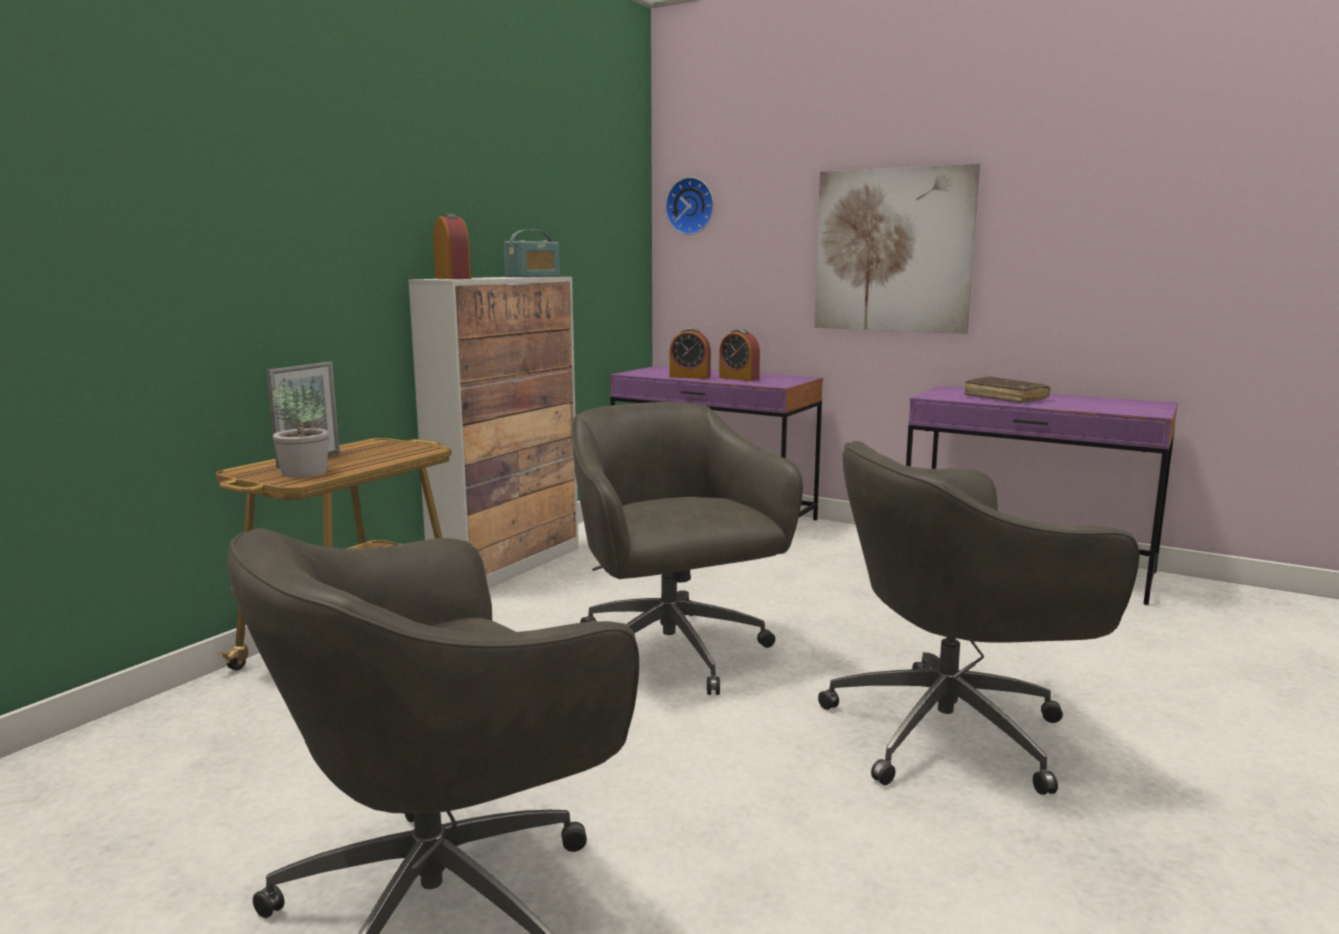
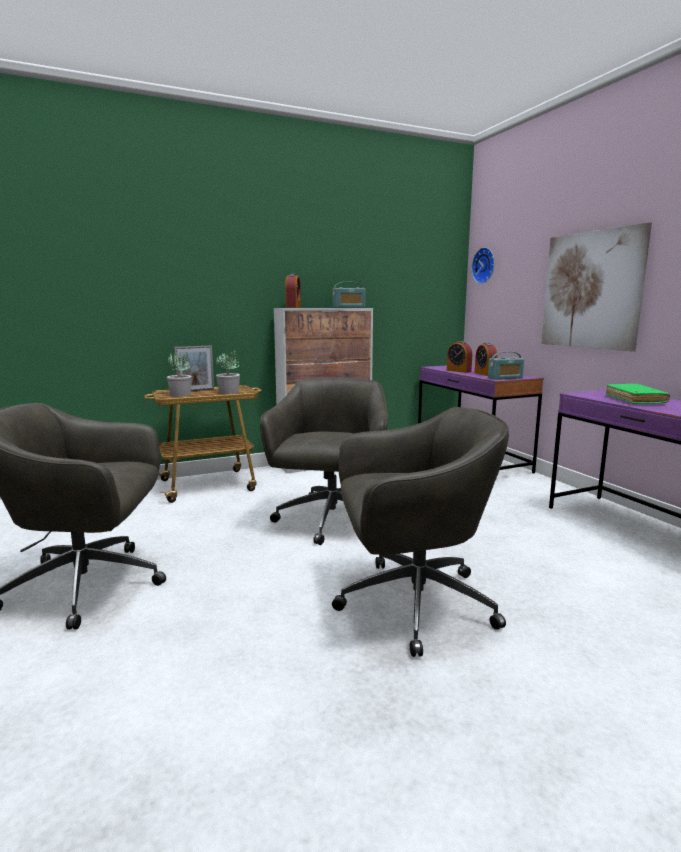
camera: 35 degrees right, 0 degrees up
(393, 455) = (229, 392): none -> potted plant
(783, 382) = (505, 378): none -> radio
(952, 731) = (411, 603): grey office chair -> grey office chair turned 150 degrees clockwise
(1005, 398) = (635, 400): brown book -> green book

